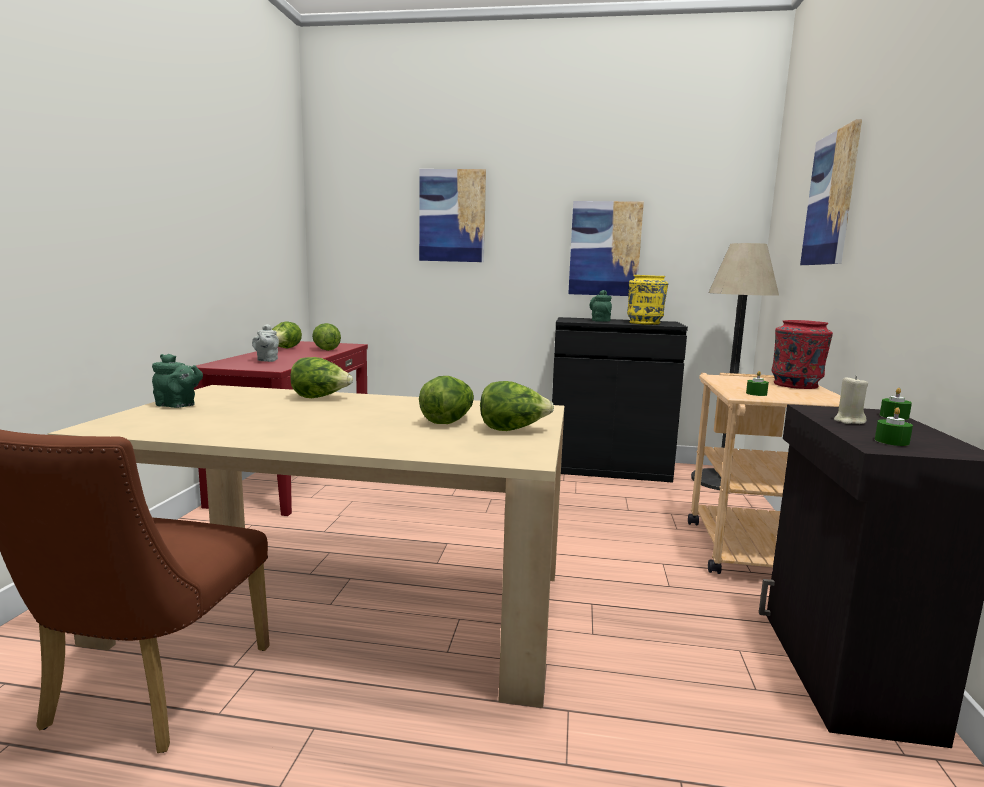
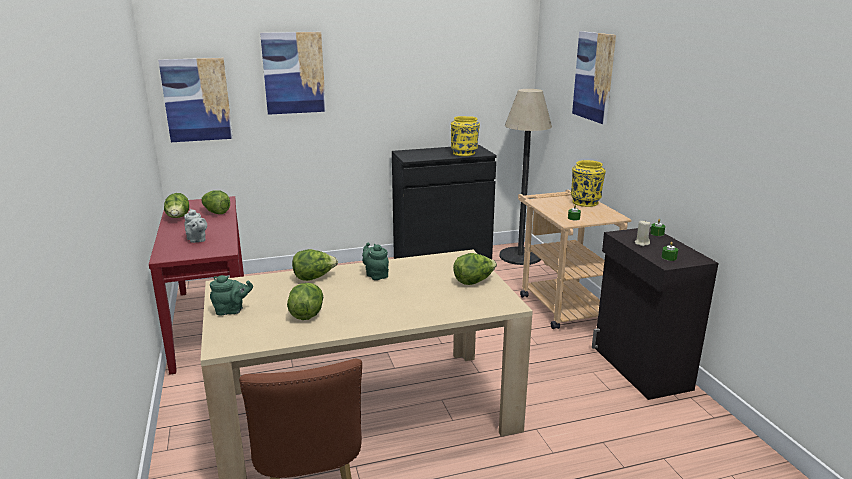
camera: 25 degrees left, 10 degrees up
(448, 421) = (429, 282): lettuce -> lettuce (307, 314)
(600, 320) = (430, 154): green teapot -> green teapot (376, 275)
(605, 249) = (422, 93): picture -> picture (197, 100)
(796, 385) = (585, 202): red vase -> yellow vase

